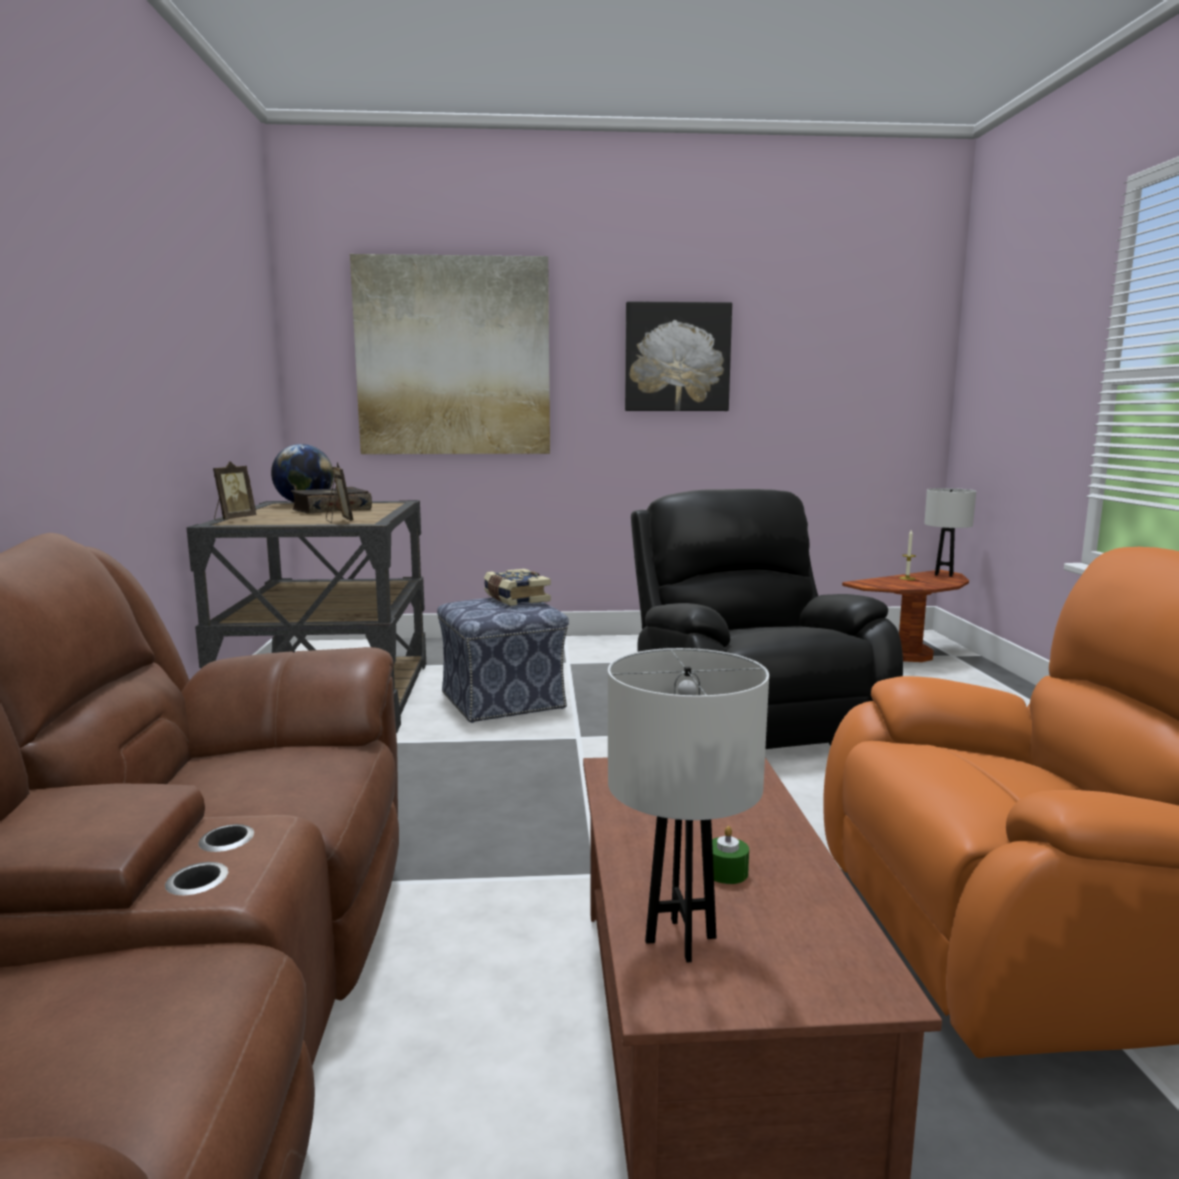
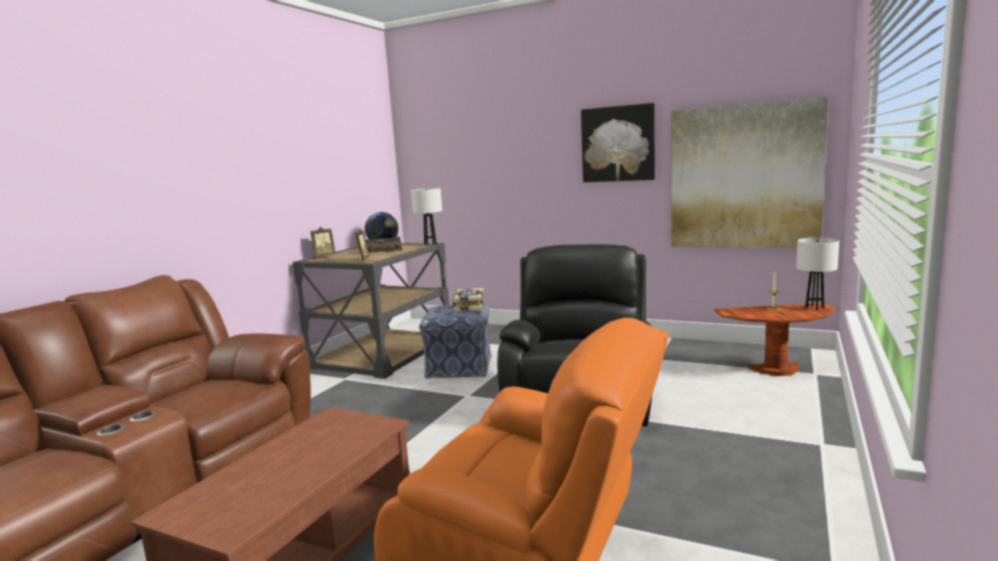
camera: 30 degrees right, 0 degrees up
(453, 357) = (481, 153): picture -> picture (744, 177)
(680, 939) = (207, 495): white table lamp -> white table lamp (430, 244)
(726, 872) = (275, 473): green candle -> none

